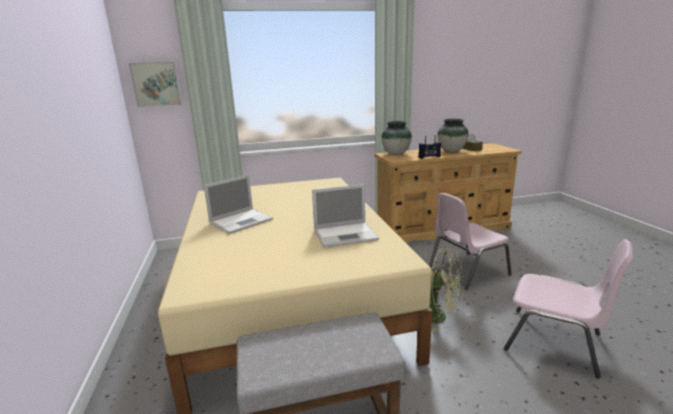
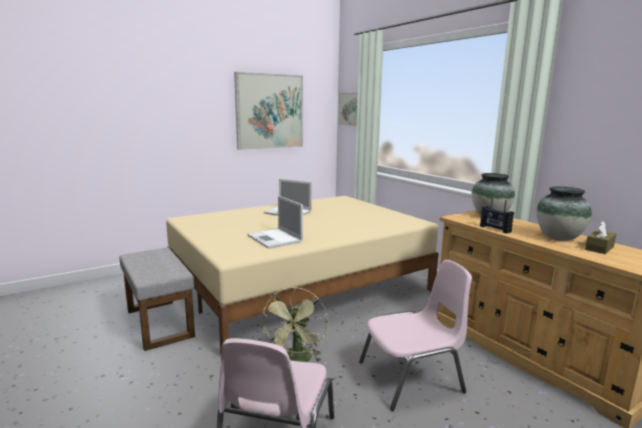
camera: 70 degrees right, 5 degrees down
(87, 94) = (269, 111): none -> picture
(466, 271) = (412, 377): pink chair -> pink chair turned 120 degrees clockwise

